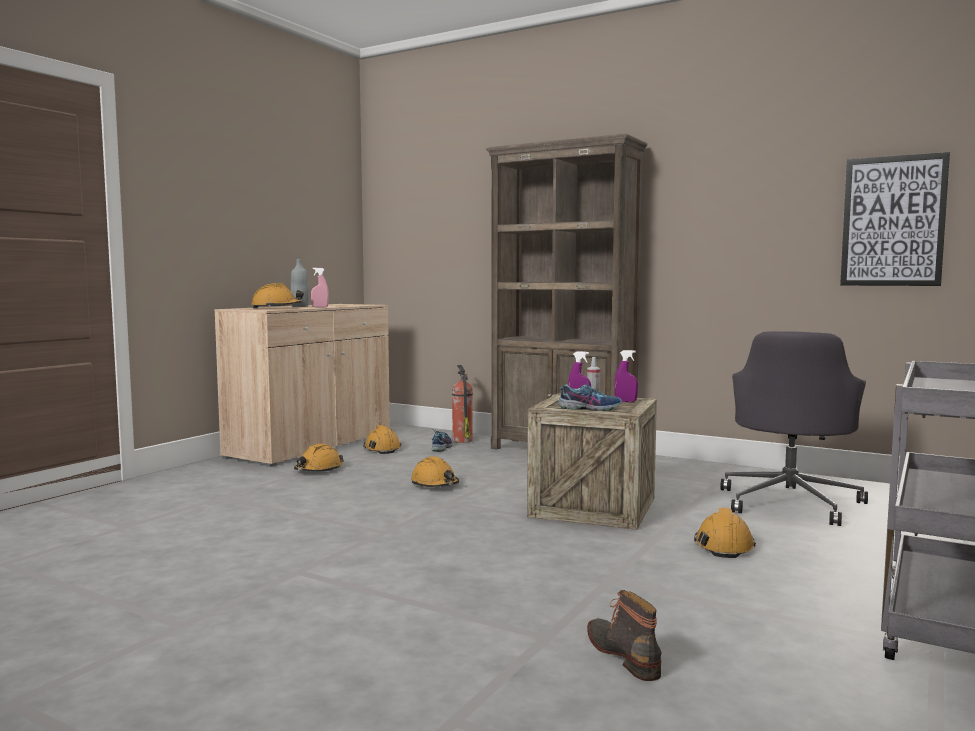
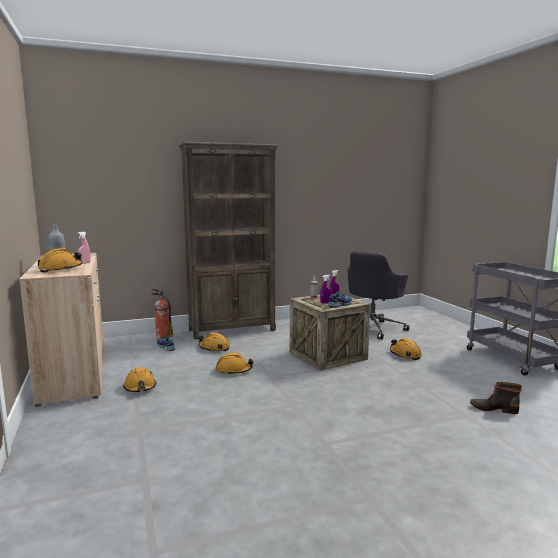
camera: 50 degrees left, 5 degrees up
(382, 449) = (133, 359): orange hard hat -> orange hard hat (214, 348)
(790, 502) = (372, 328): grey office chair -> grey office chair turned 60 degrees clockwise
(893, 221) = (374, 195): picture -> none

